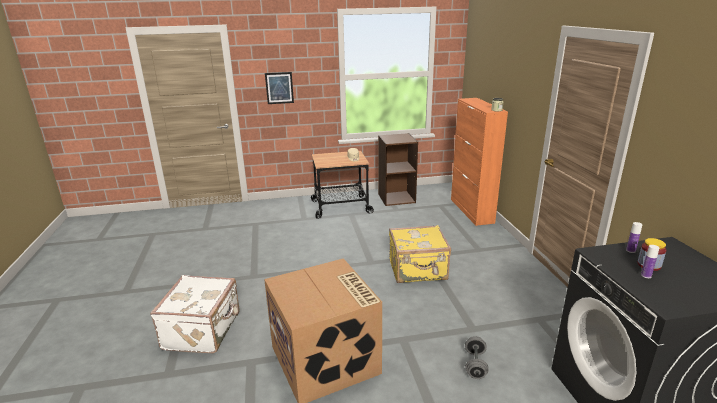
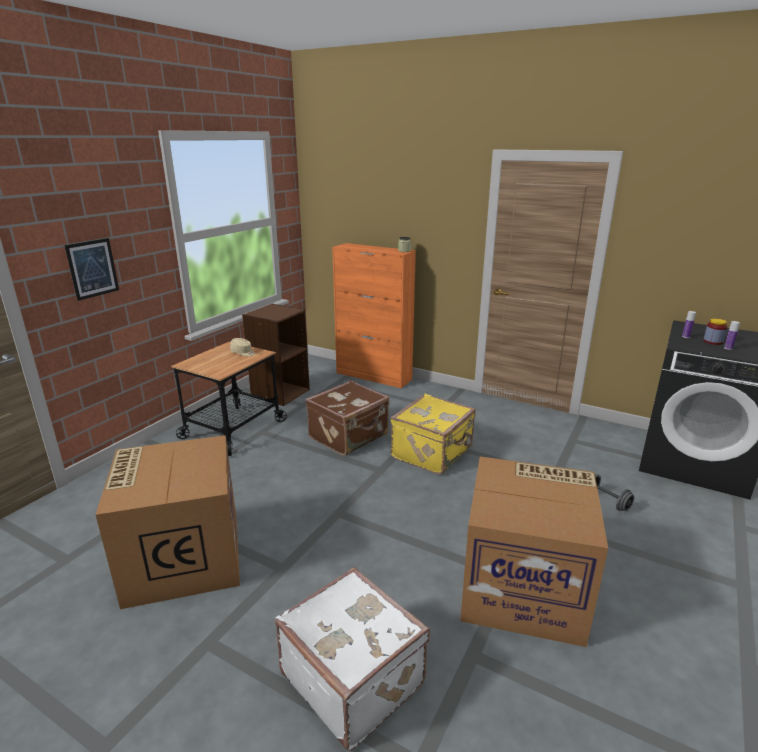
camera: 50 degrees left, 0 degrees up
(233, 249) = (182, 557): none -> cardboard box
(389, 237) = (349, 436): none -> brown suitcase

